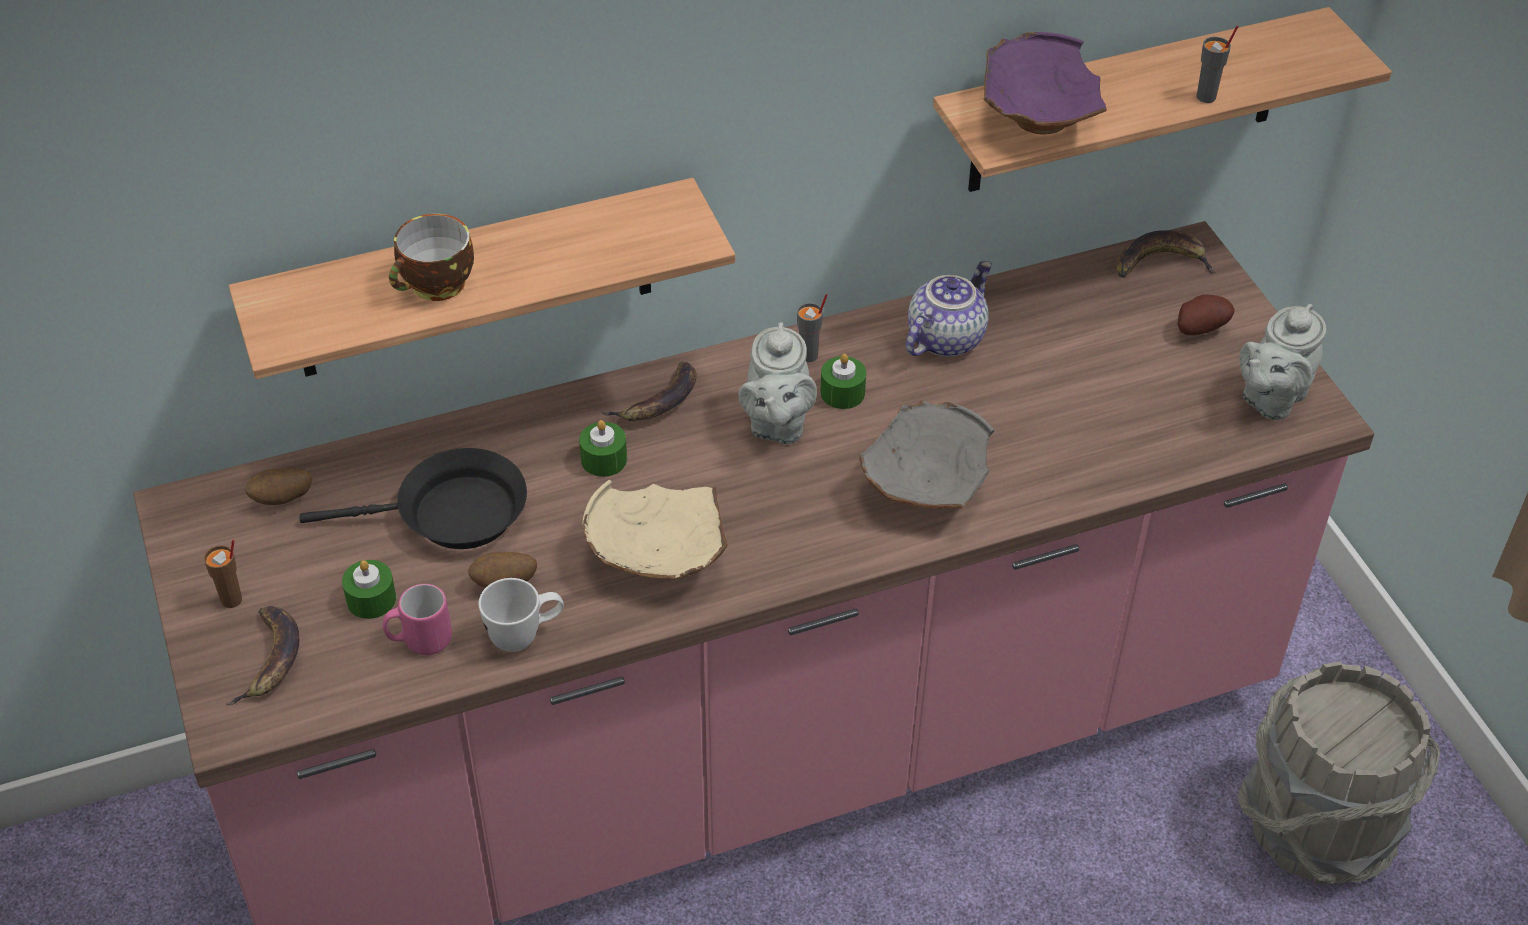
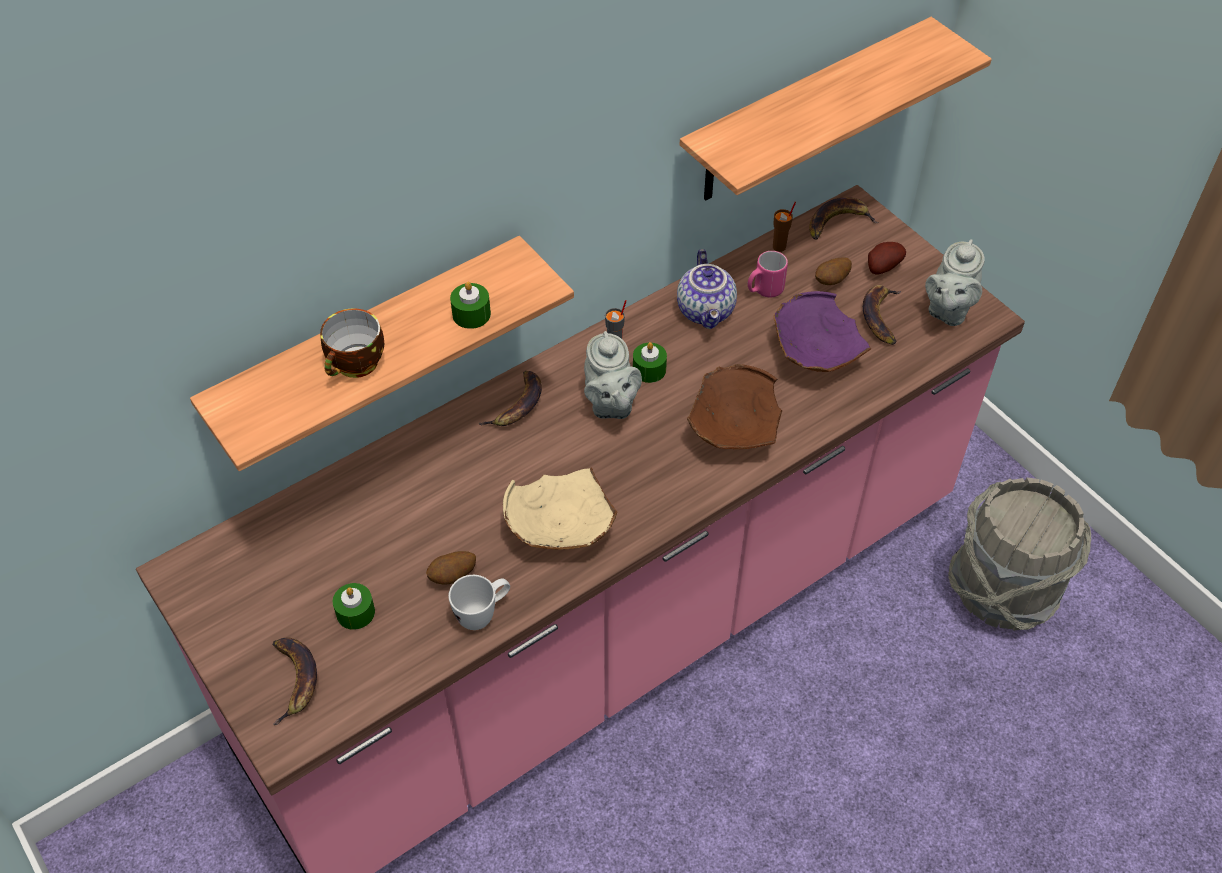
camera: 15 degrees left, 5 degrees up
(232, 600) = (247, 639): brown cup -> brown cup (779, 247)
(282, 499) = (257, 548): potato -> potato (831, 281)
(419, 641) = (404, 637): pink mug -> pink mug (764, 290)
(451, 515) = (393, 530): black frying pan -> none
(604, 459) = (492, 460): green candle -> green candle (471, 314)
(924, 487) = (732, 430): grey bowl -> brown bowl
(944, 337) = (707, 311): teapot -> teapot turned 150 degrees clockwise
(1035, 119) = (760, 142): purple bowl -> purple bowl (814, 355)
(1174, 389) = (880, 317): none -> banana
(1207, 97) = (873, 102): grey cup -> none

